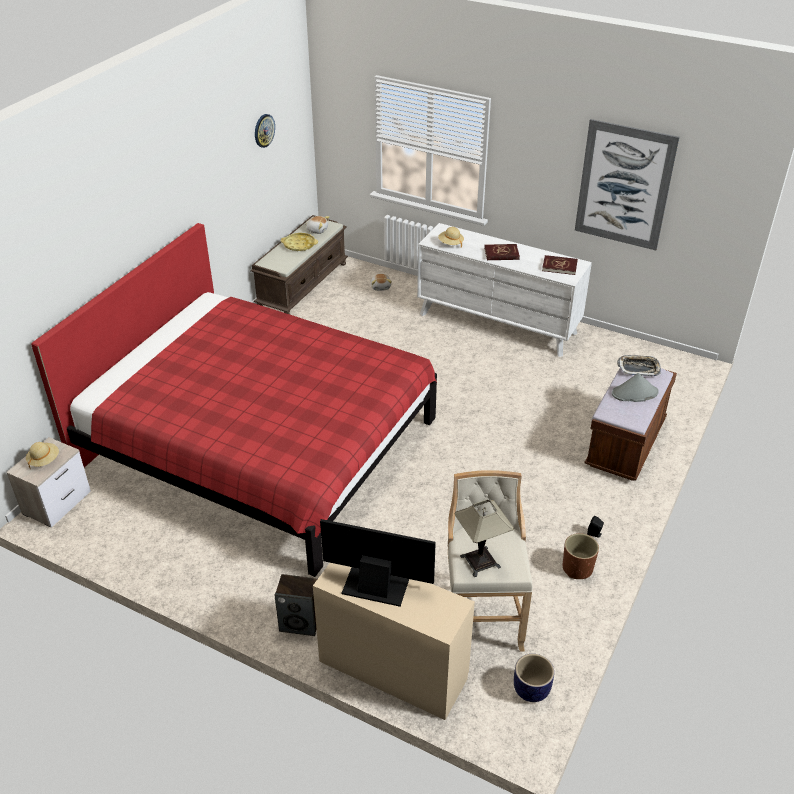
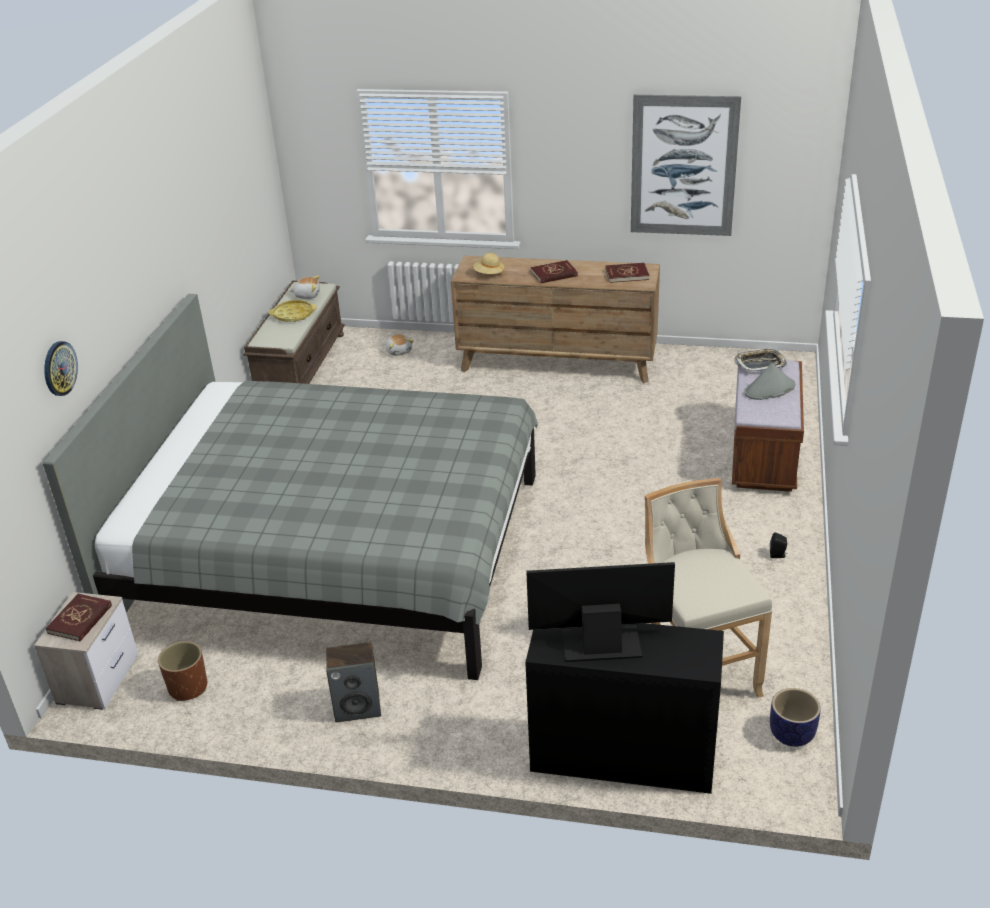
camera: 15 degrees left, 5 degrees down
(44, 460) = (80, 619): beige hat -> red book
(260, 445) = (335, 553): red bed -> grey bed
(264, 130) = (235, 174): wall clock -> wall clock (59, 368)
(300, 623) = (485, 735): speaker -> speaker (358, 707)
(392, 669) = (622, 756): beige desk -> black desk
(480, 561) = (703, 591): table lamp -> none
(498, 323) = (557, 363): white dresser -> brown dresser
(577, 568) = (777, 595): brown planter -> brown planter (187, 687)

